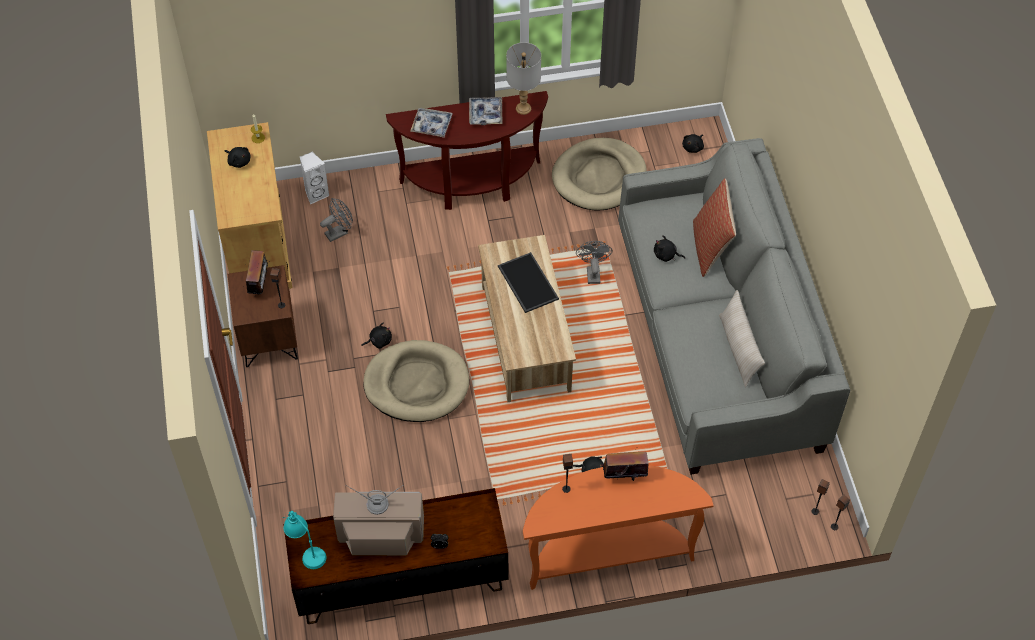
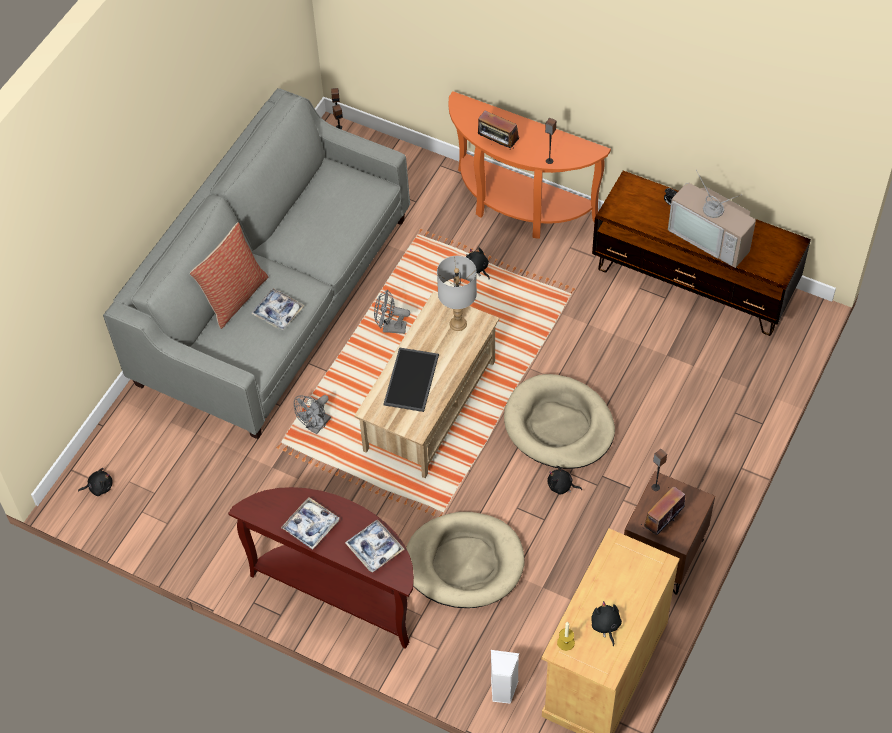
camera: 140 degrees left, 0 degrees up
(306, 551) = (780, 258): turquoise table lamp -> none
(339, 232) = (512, 627): grey fan -> grey fan (390, 328)
(523, 108) = (270, 507): grey table lamp -> grey table lamp (458, 324)
(599, 177) = (216, 516): beige dog bed -> beige dog bed (464, 562)
(666, 255) = (278, 312): black plush toy -> tray
(738, 349) = (304, 205): beige pillow -> none

